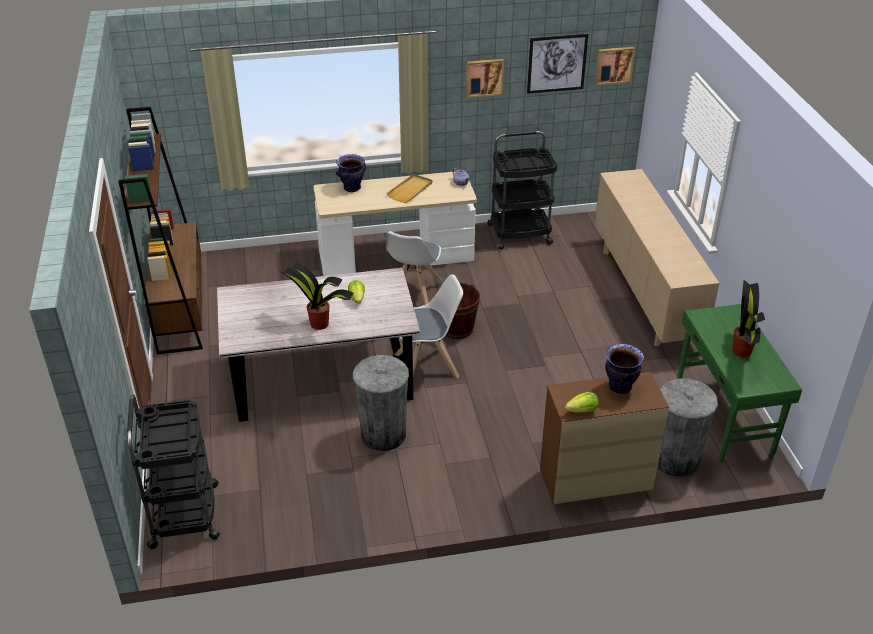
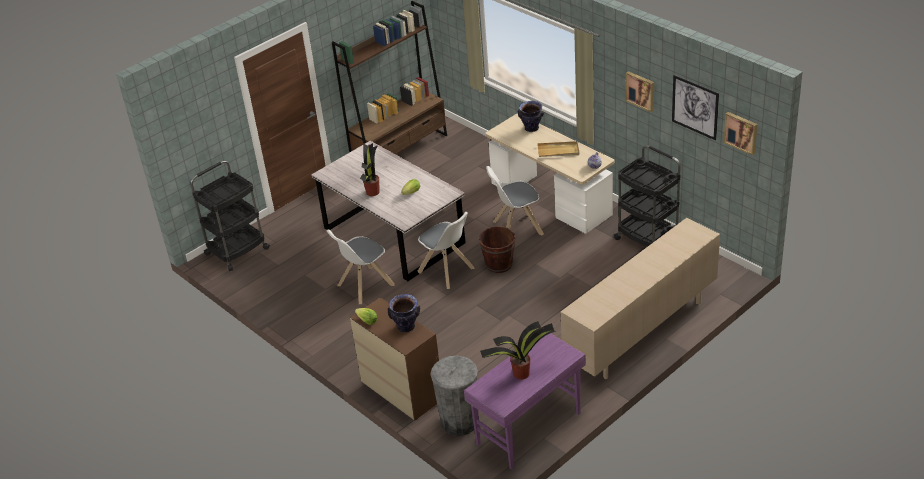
camera: 60 degrees right, 0 degrees up
(383, 434) = (364, 286): grey trash can -> chair
(724, 418) = (528, 429): green console table -> purple console table

